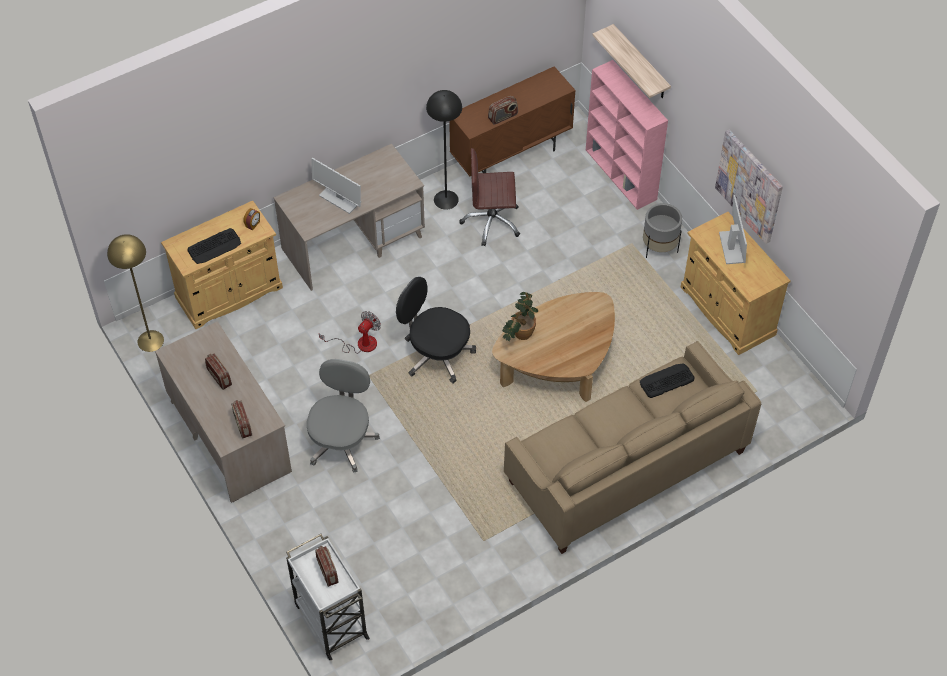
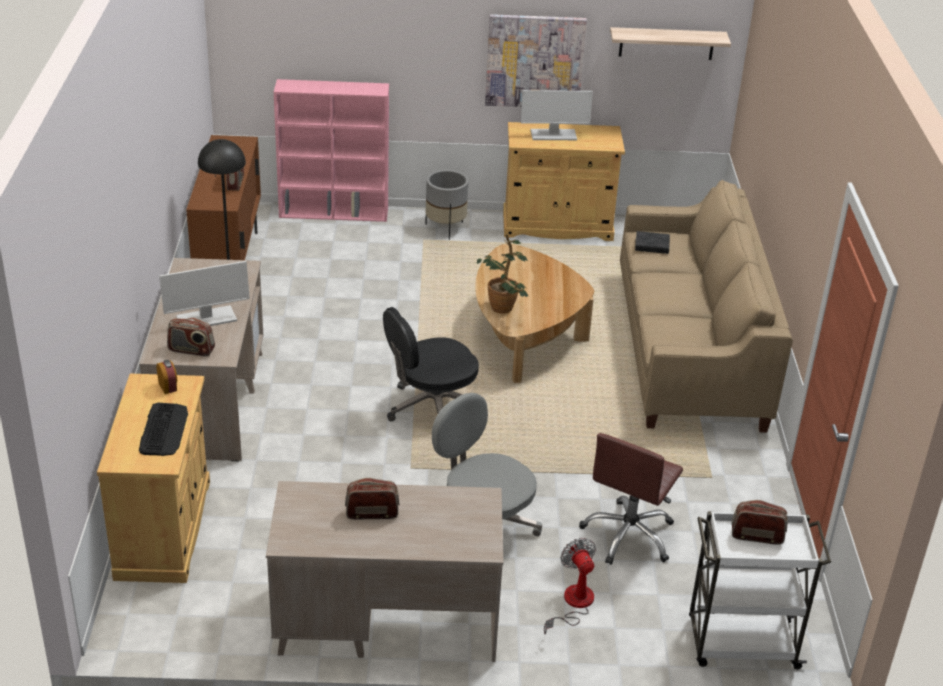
camera: 60 degrees left, 20 degrees down
(150, 340) = (156, 634): yellow floor lamp -> none
(242, 425) = (468, 523): radio -> radio (191, 350)
(359, 344) = (359, 456): fan -> fan (573, 604)
(491, 222) = (298, 303): brown office chair -> brown office chair (629, 535)
(640, 63) = (324, 47): shelf -> shelf (666, 43)
(666, 381) = (652, 246): keyboard -> black book
(732, 248) = (553, 135): monitor -> monitor turned 150 degrees clockwise

